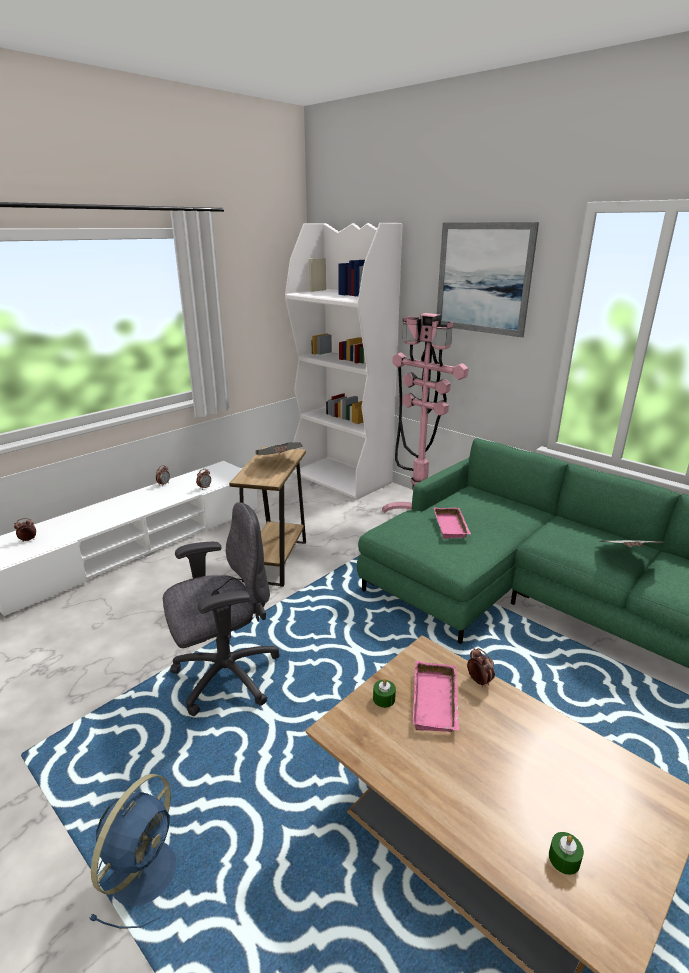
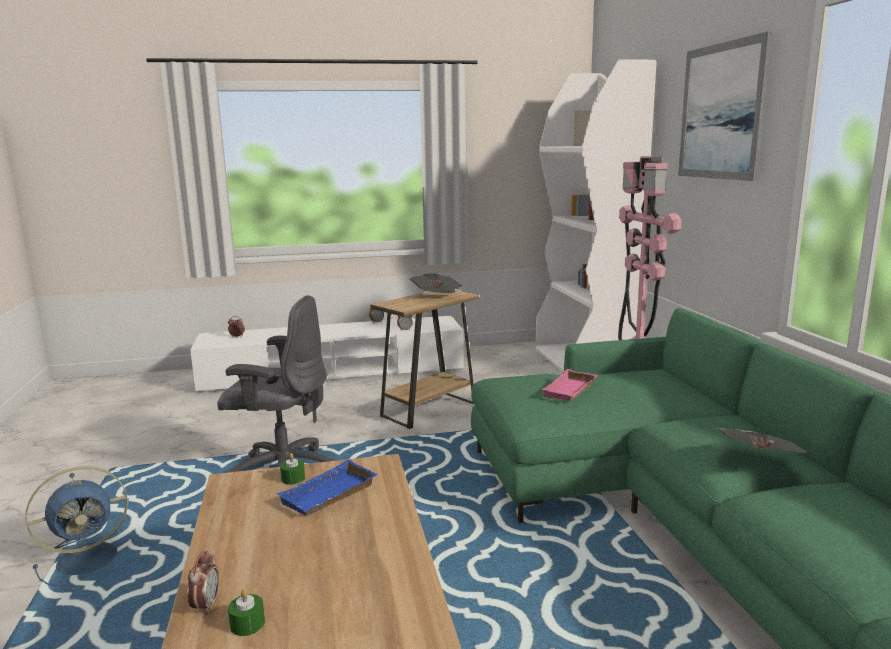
camera: 35 degrees right, 10 degrees down
(437, 702) = (329, 496): pink tray -> blue tray
(479, 681) = (390, 497): alarm clock -> alarm clock (206, 605)

